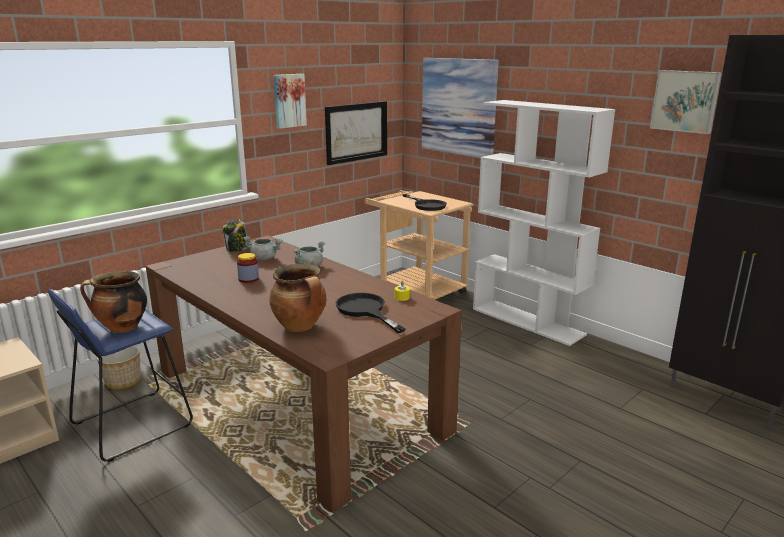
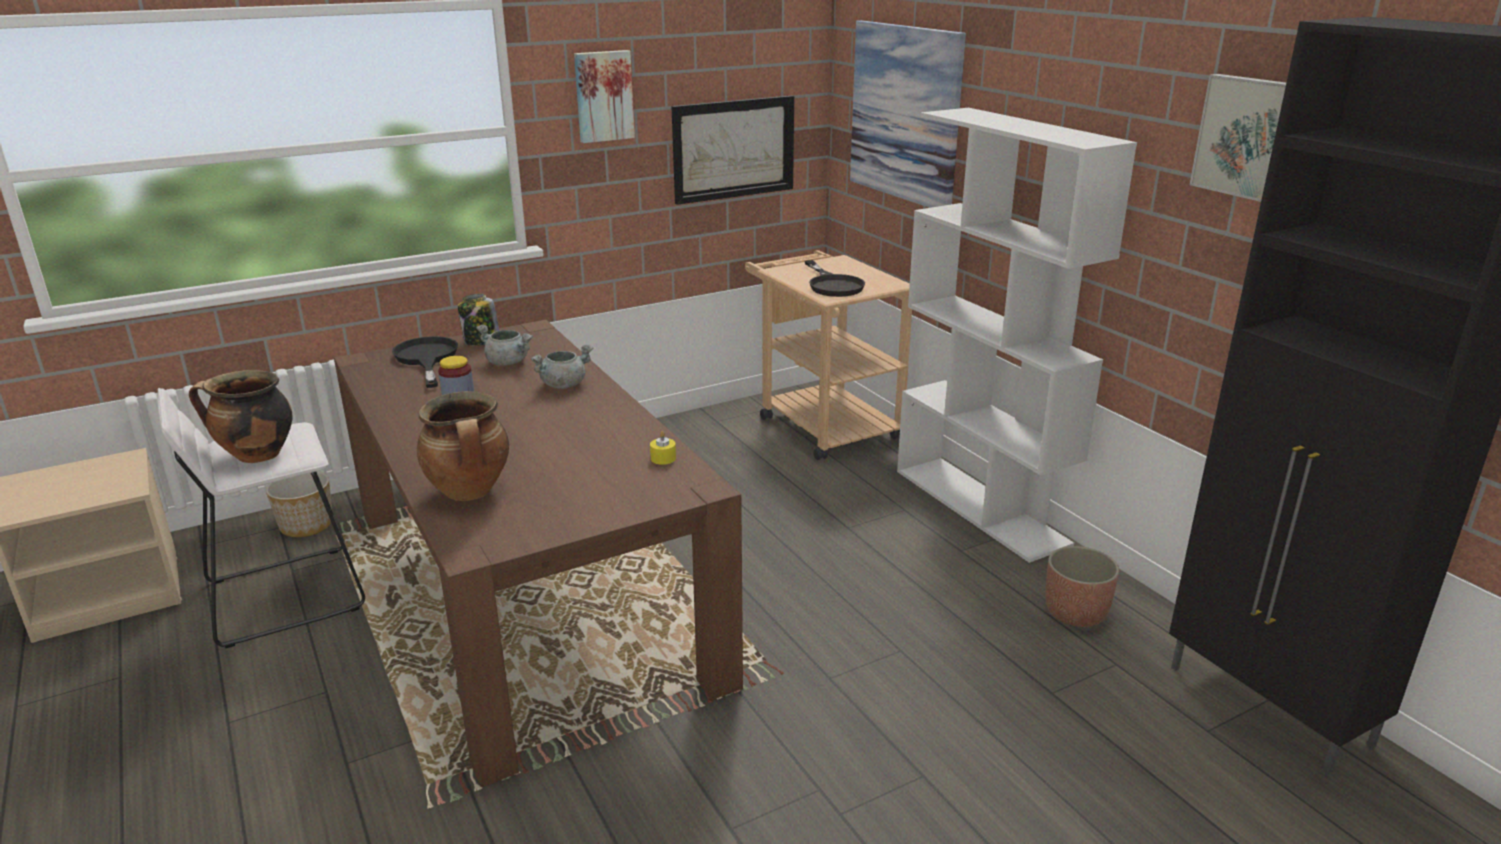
camera: 15 degrees right, 5 degrees up
(132, 424) = (285, 595): blue stool -> white stool
(365, 310) = (587, 475): black frying pan -> black frying pan (426, 359)
(607, 367) = (1075, 613): none -> planter

